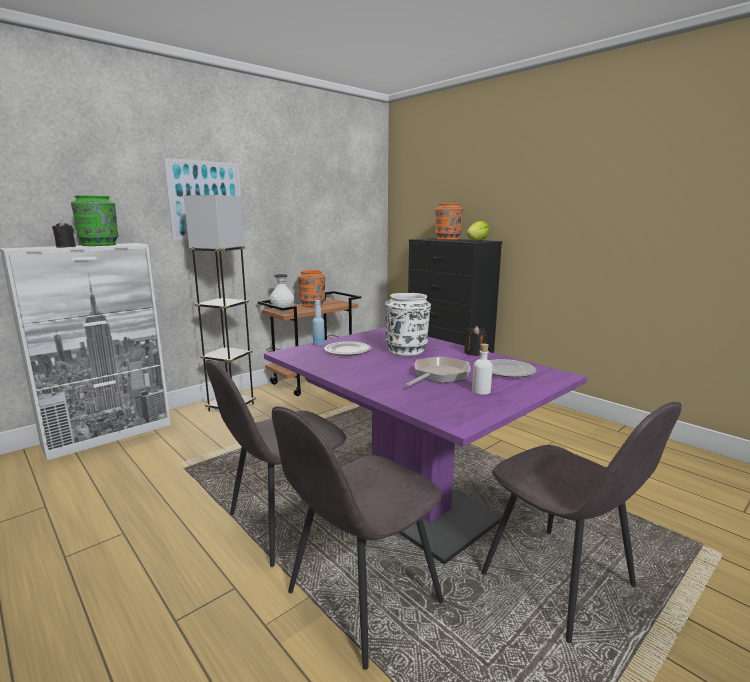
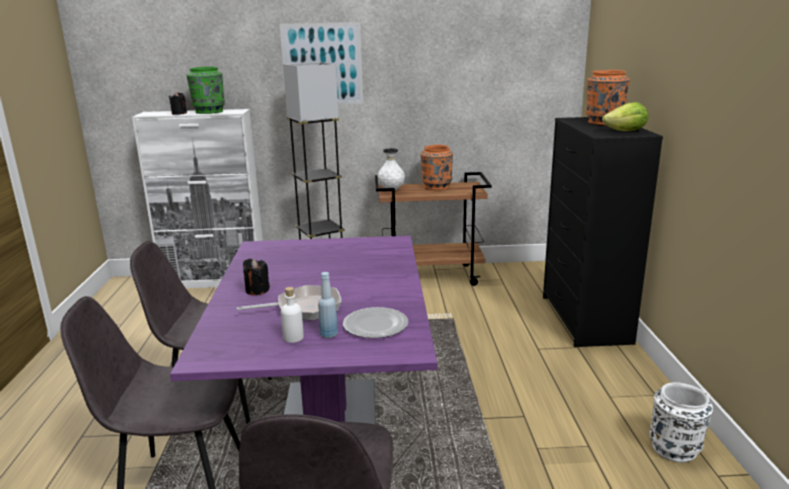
camera: 40 degrees right, 5 degrees up
(319, 344) = (299, 242): blue bottle -> blue bottle (328, 335)
(347, 350) = (303, 256): plate -> none
(407, 350) = (350, 271): white vase -> white vase (675, 449)
(474, 353) = (402, 294): black candle -> black candle (257, 290)

